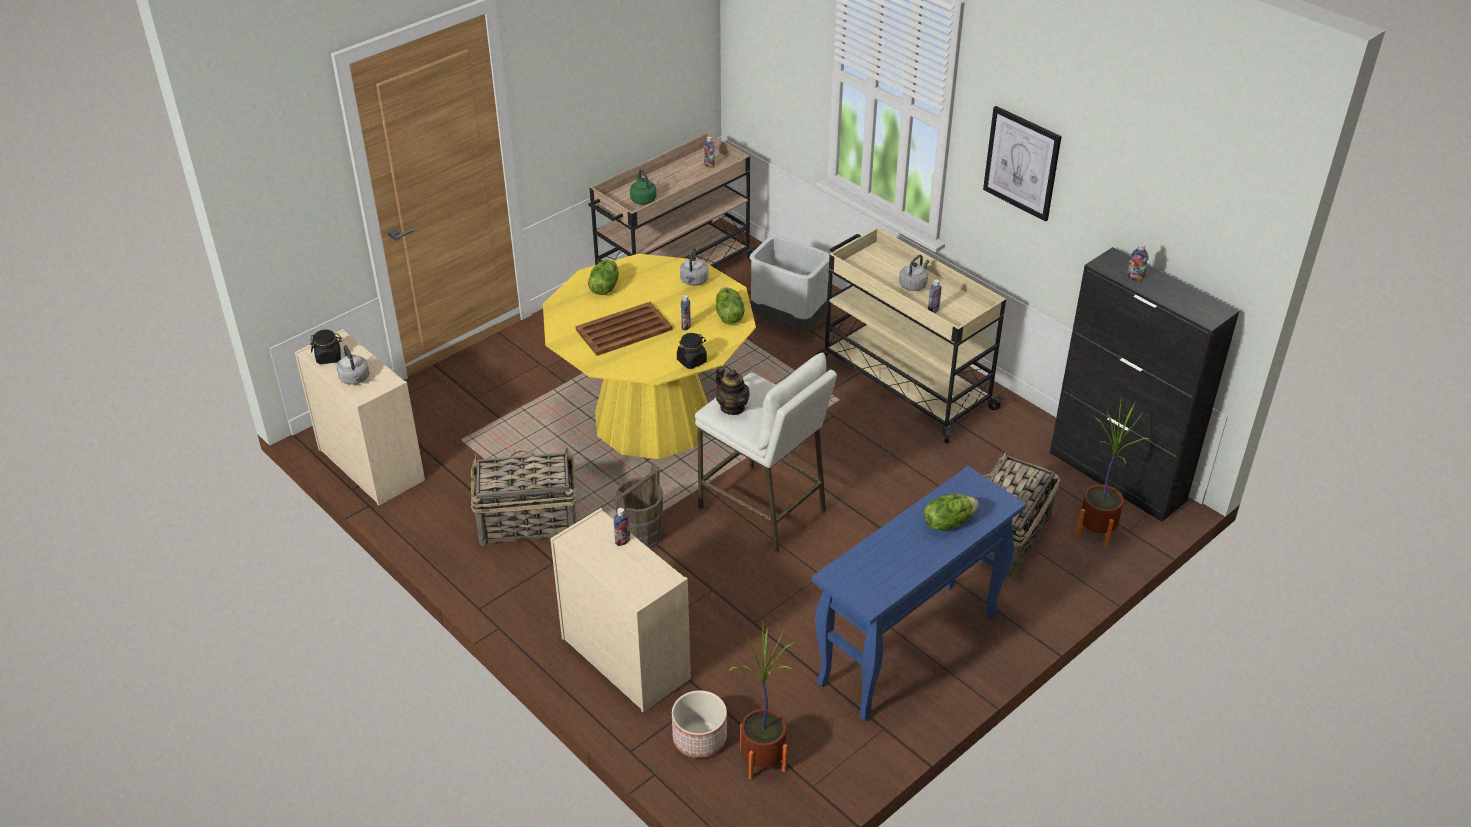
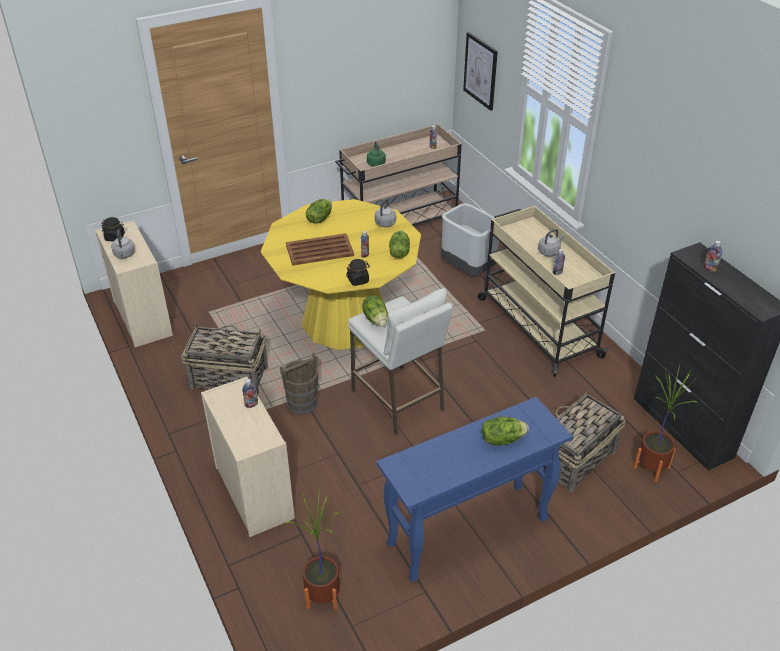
camera: 15 degrees right, 0 degrees up
(699, 738) = (282, 567): planter -> none
(732, 407) = (376, 319): teapot -> lettuce
(1022, 163) = (641, 166): picture -> picture (480, 71)

